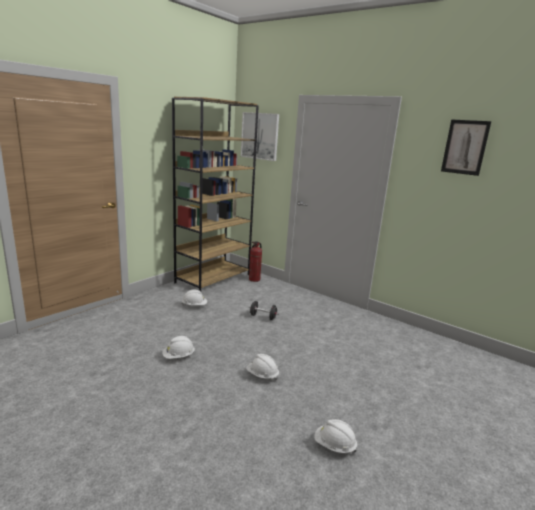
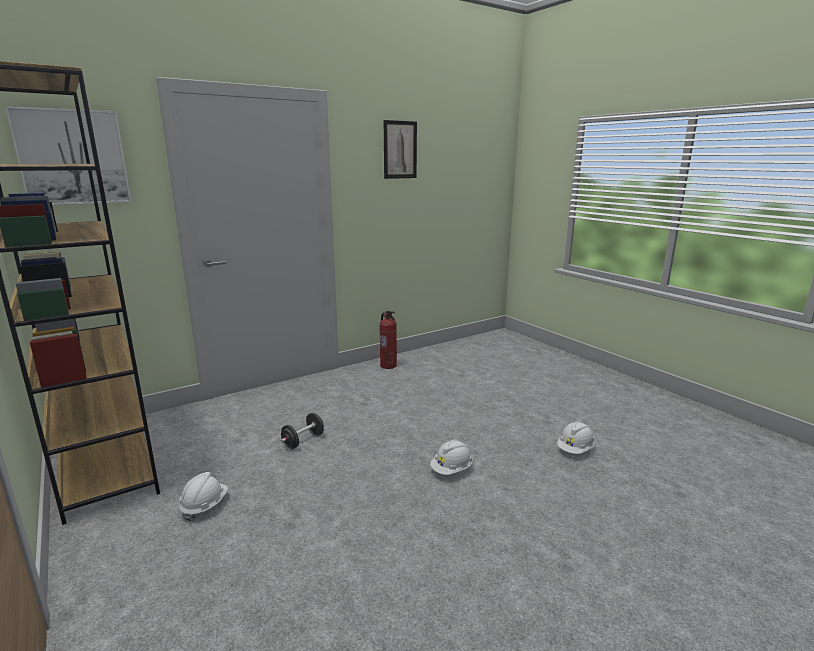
camera: 70 degrees left, 0 degrees up
(178, 356) = (376, 545): white hard hat -> none
(254, 279) = (166, 424): fire extinguisher -> fire extinguisher (388, 365)

